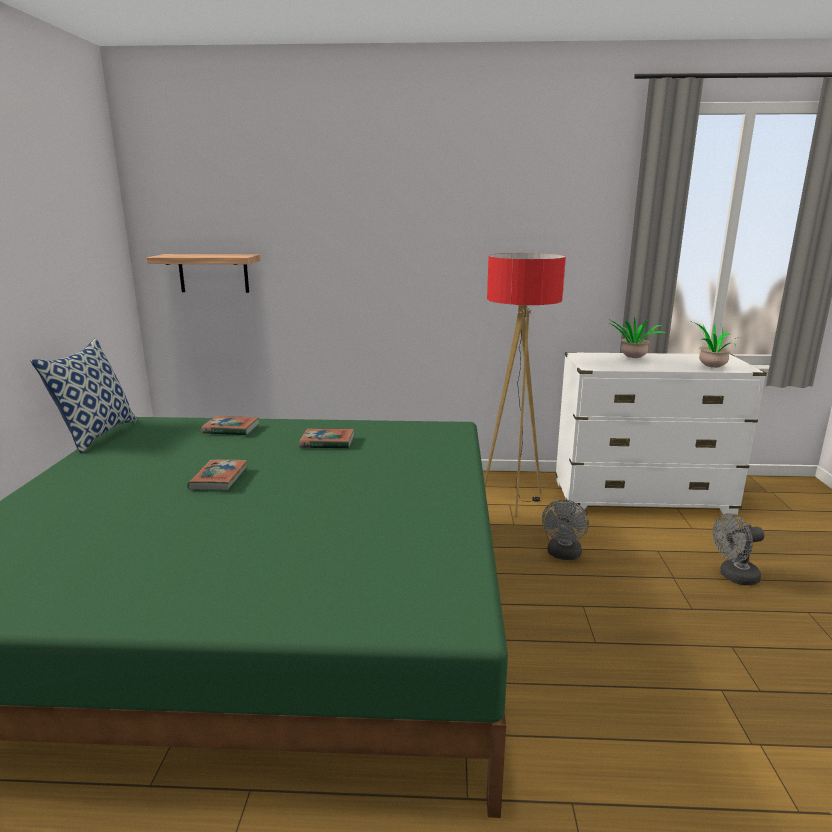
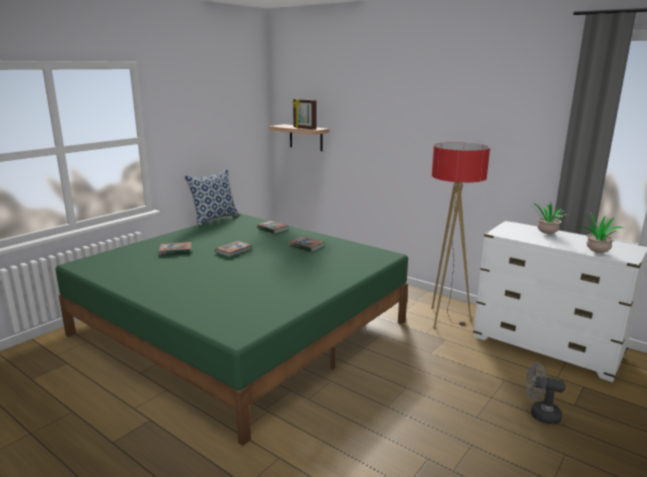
camera: 35 degrees right, 0 degrees up
(101, 508) = (175, 251): none -> book
(222, 256) = (304, 128): none -> picture frame
(563, 555) = (433, 359): grey fan -> none

